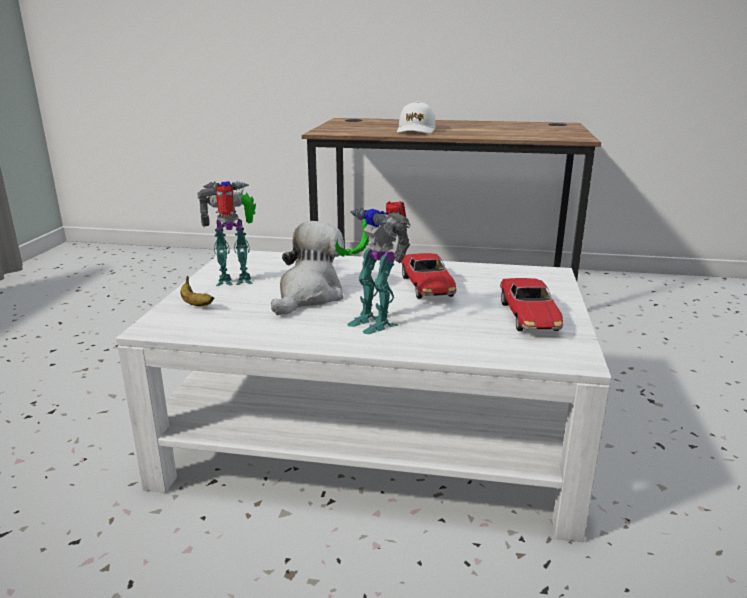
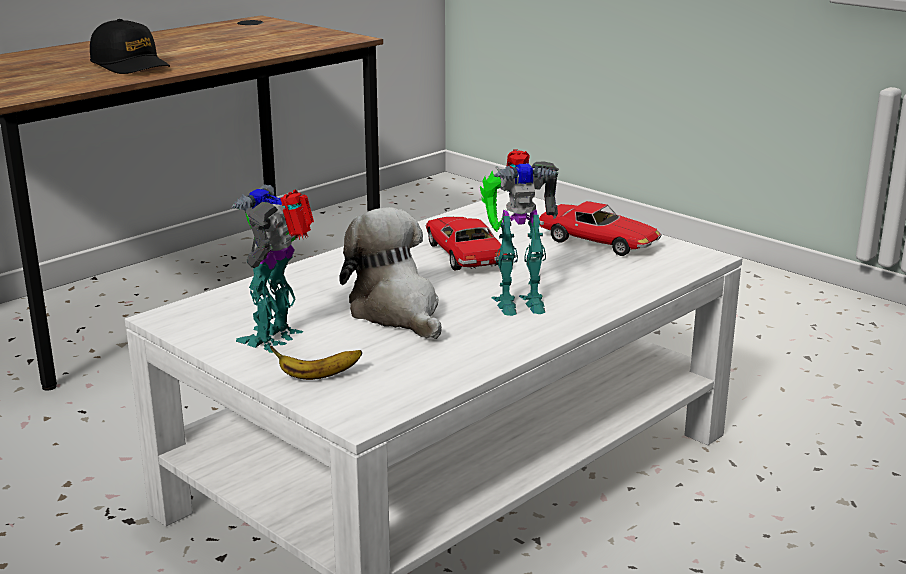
camera: 55 degrees left, 0 degrees up
(416, 130) = (130, 65): white cap -> black cap
(427, 286) = (463, 255): toy car -> toy car turned 135 degrees counterclockwise

